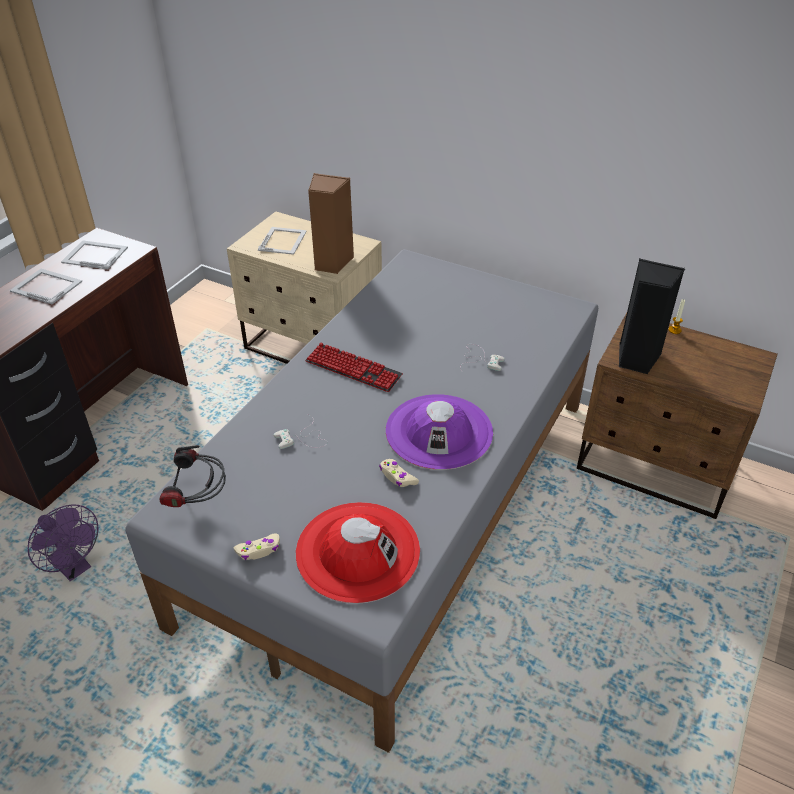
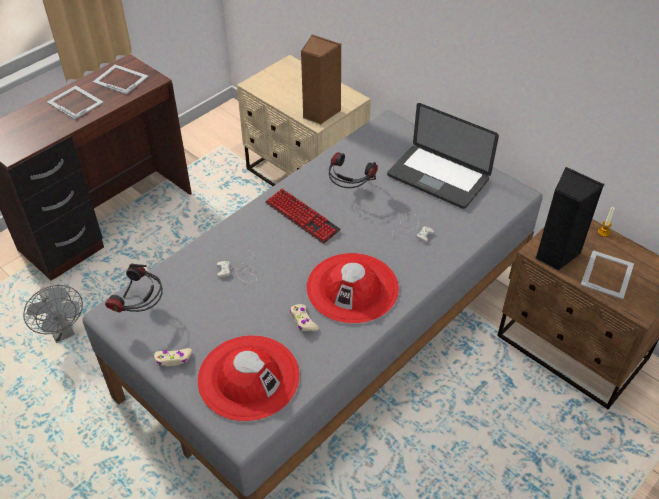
camera: 15 degrees right, 5 degrees up
(75, 567) = (63, 332): purple fan -> grey fan
(283, 240) = (286, 84): picture frame -> picture frame (608, 274)
(395, 333) = (349, 190): none -> headphones
(439, 431) = (352, 288): purple hat -> red hat
(485, 306) = (438, 177): none -> laptop

